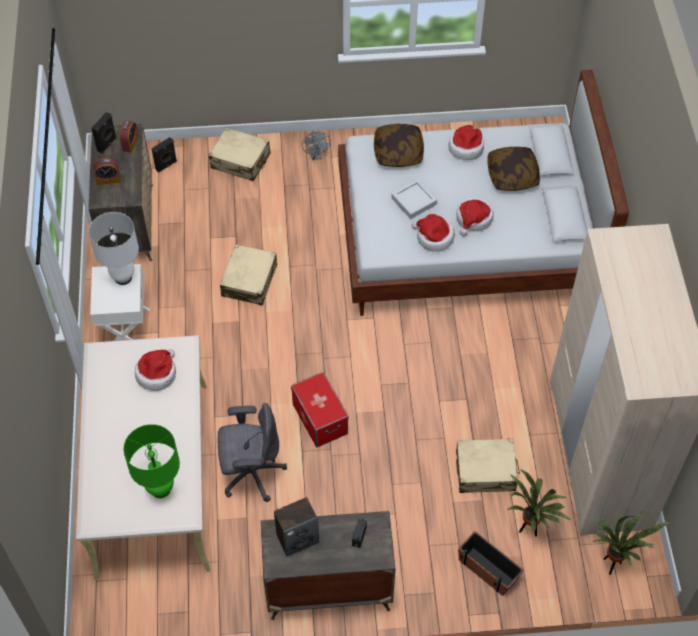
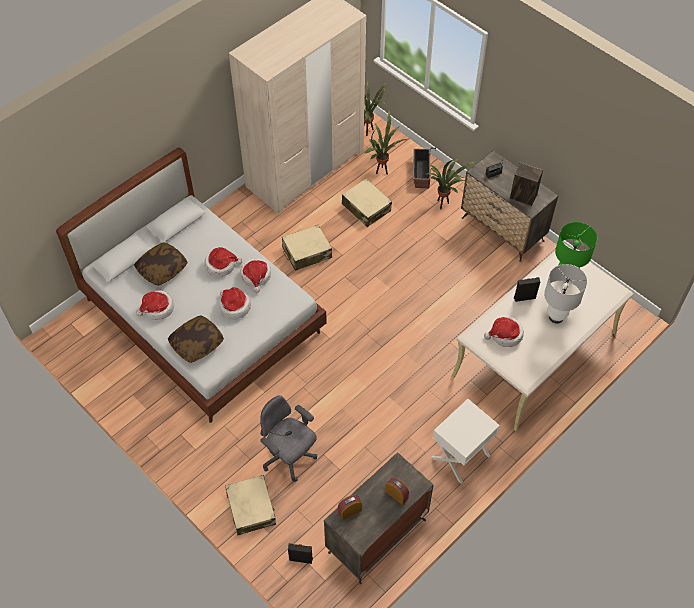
camera: 130 degrees left, 0 degrees up
(107, 144) = (366, 526): black speaker -> black speaker (524, 297)
(123, 277) = (454, 430): white table lamp -> white table lamp (556, 317)
(249, 280) = (352, 415): beige suitcase -> beige suitcase (306, 252)
(251, 473) = (480, 309): grey office chair -> grey office chair (289, 457)
(316, 156) = (202, 460): grey fan -> none
(320, 419) = (412, 302): storage box -> none
(414, 201) = (234, 306): grey tray -> hat
(421, 555) = (443, 204): none -> potted plant

